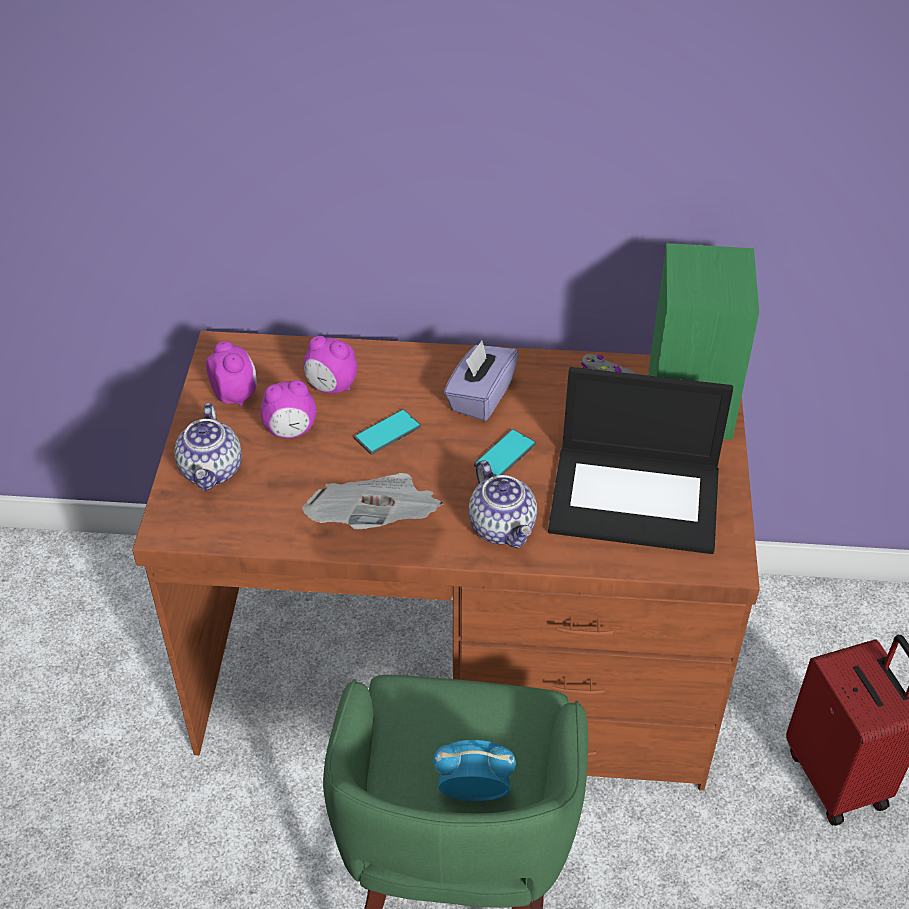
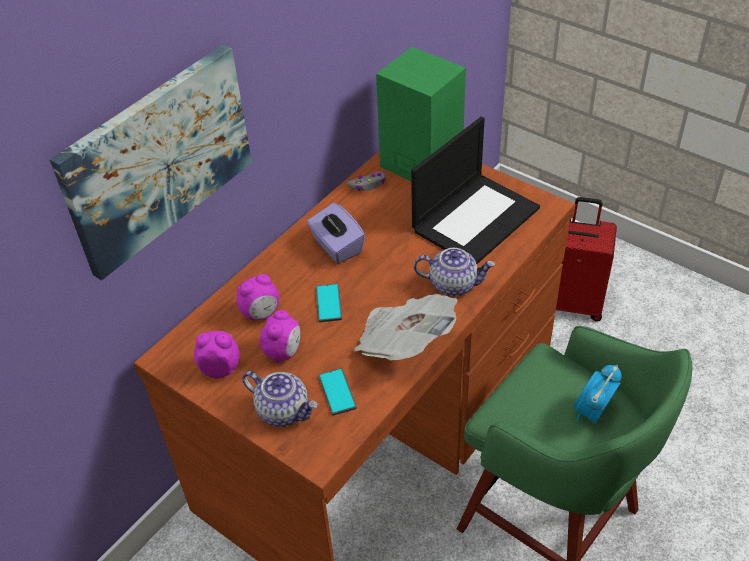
camera: 55 degrees left, 0 degrees up
(298, 140) = (158, 159): none -> picture
(505, 455) = (395, 257): phone -> phone (337, 392)

